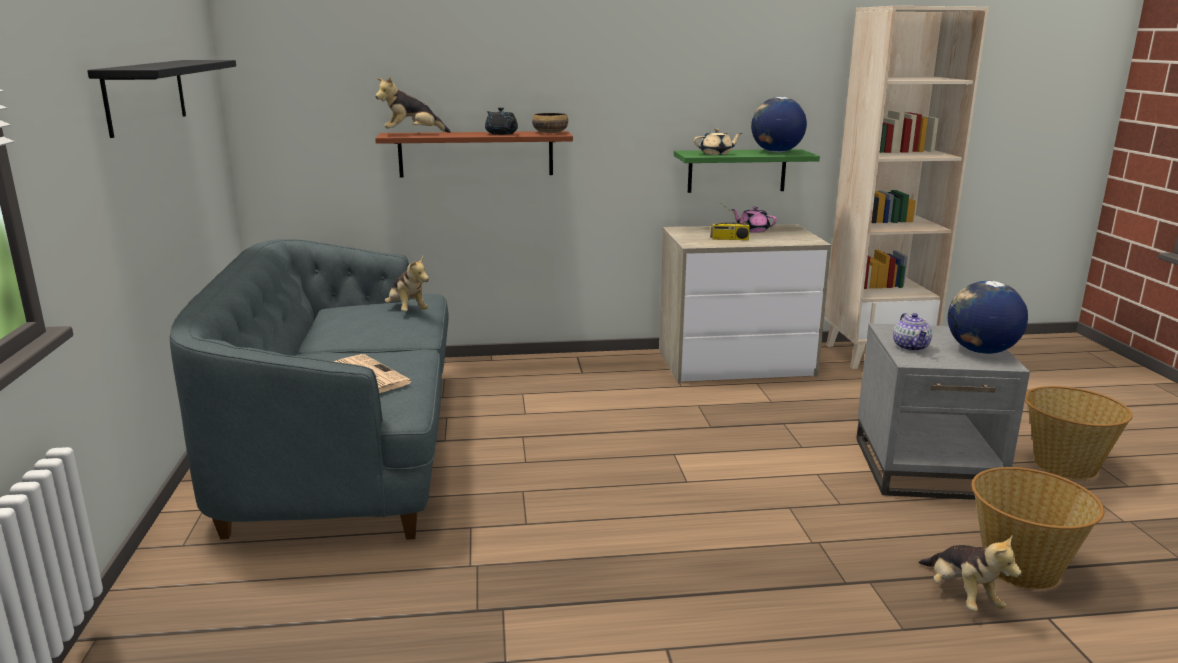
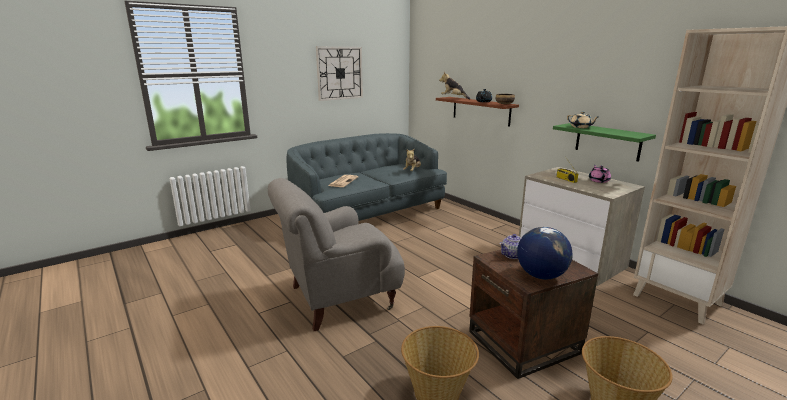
camera: 60 degrees right, 0 degrees up
(146, 95) = (339, 73): black shelf -> wall clock
(699, 583) = (338, 298): none -> grey armchair
(776, 152) = (622, 132): globe -> none
(926, 468) = (524, 343): grey side table -> brown side table
(961, 596) = (387, 372): plush toy -> none

